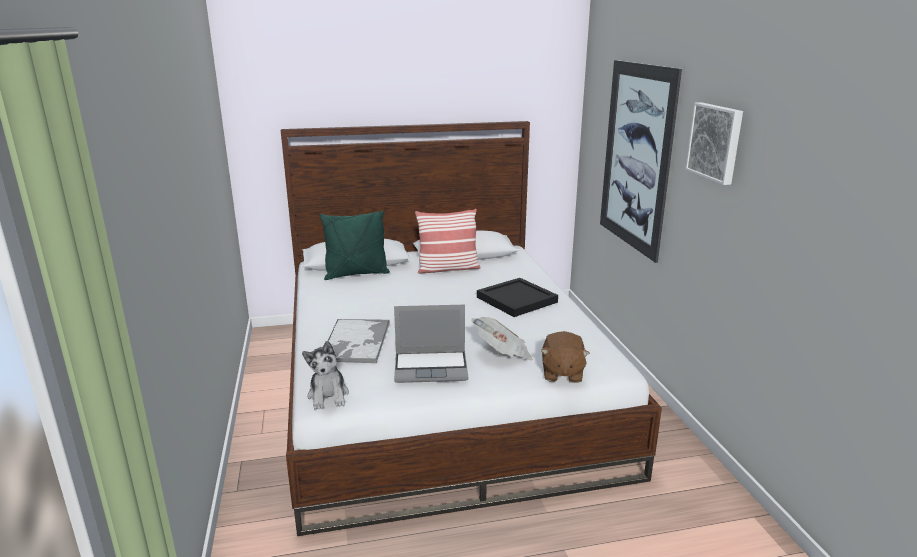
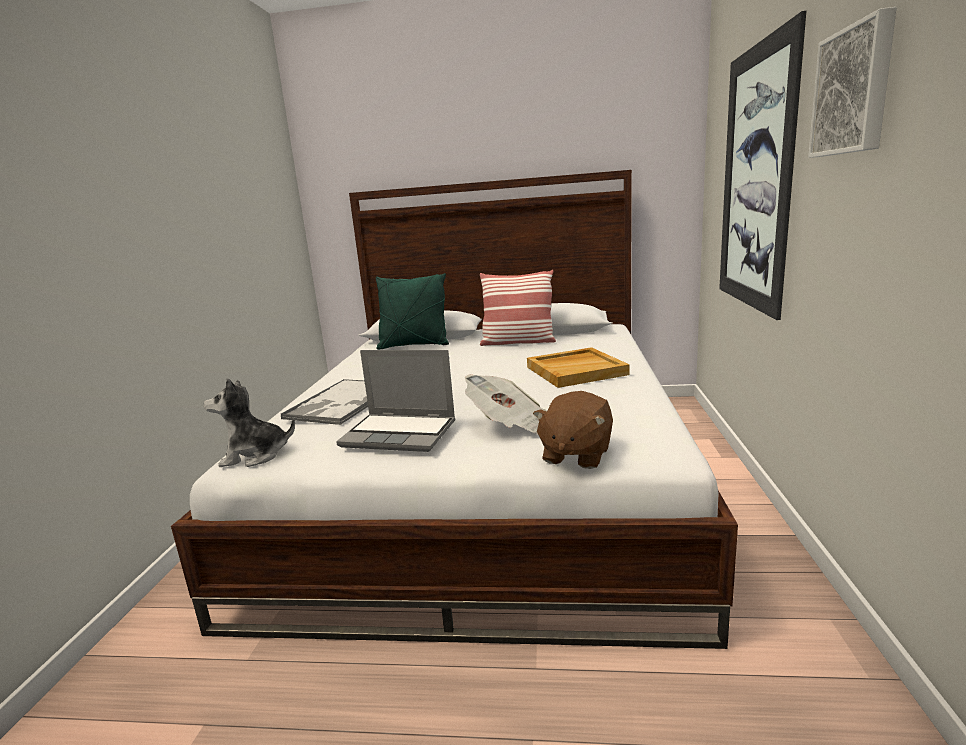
camera: 20 degrees right, 5 degrees down
(328, 396) = (254, 456): plush toy -> plush toy turned 75 degrees clockwise
(517, 299) = (576, 370): black tray -> beige tray

